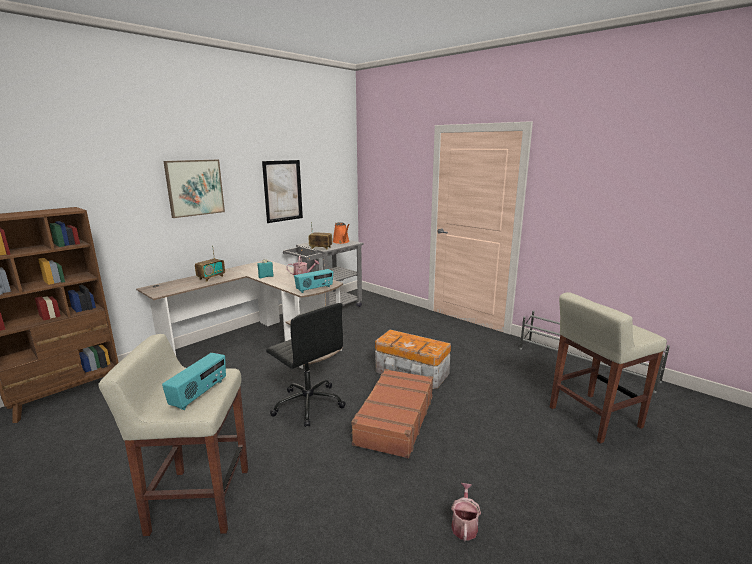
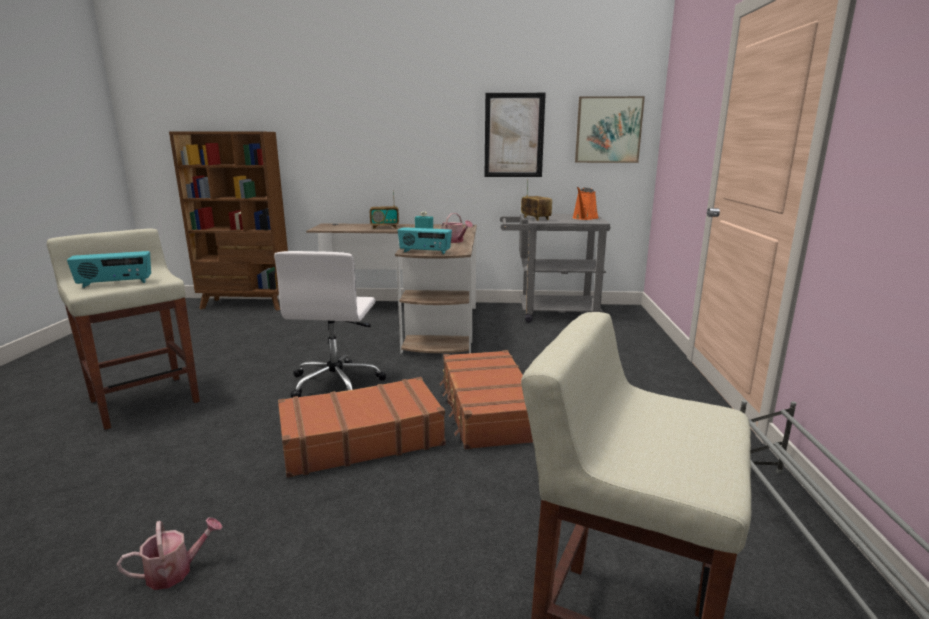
camera: 50 degrees right, 0 degrees up
(195, 187) = (393, 122): picture -> picture (608, 130)
(308, 404) = (336, 382): black office chair -> white office chair
(412, 373) = (487, 410): storage box -> brown suitcase

